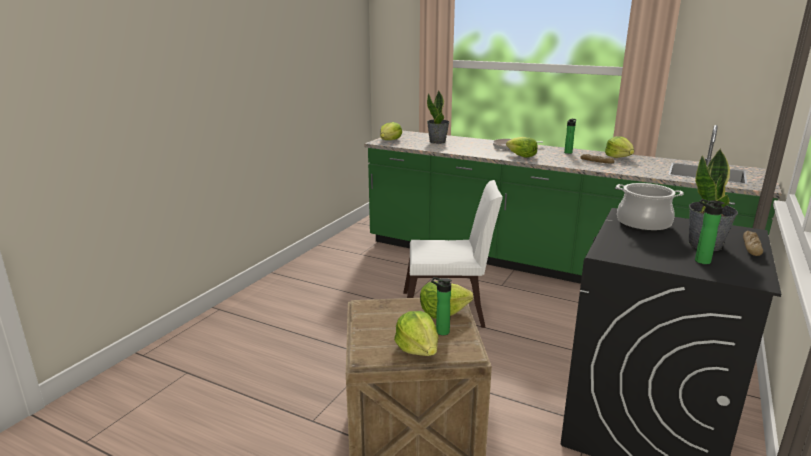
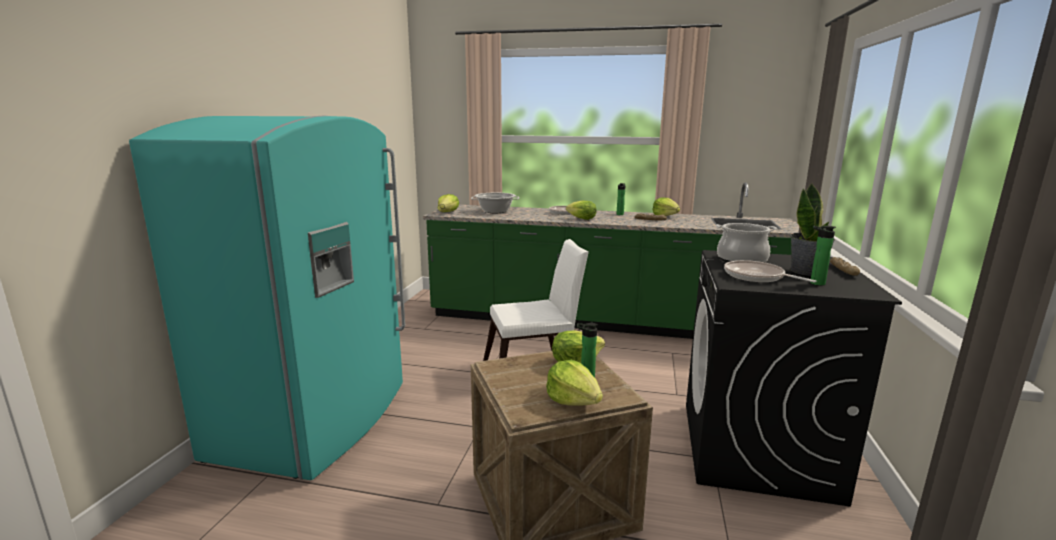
camera: 15 degrees left, 5 degrees down
(238, 330) = (316, 420): none -> turquoise fridge
(437, 141) = (495, 211): potted plant -> cooking pot
(640, 247) = (757, 277): none -> frying pan

